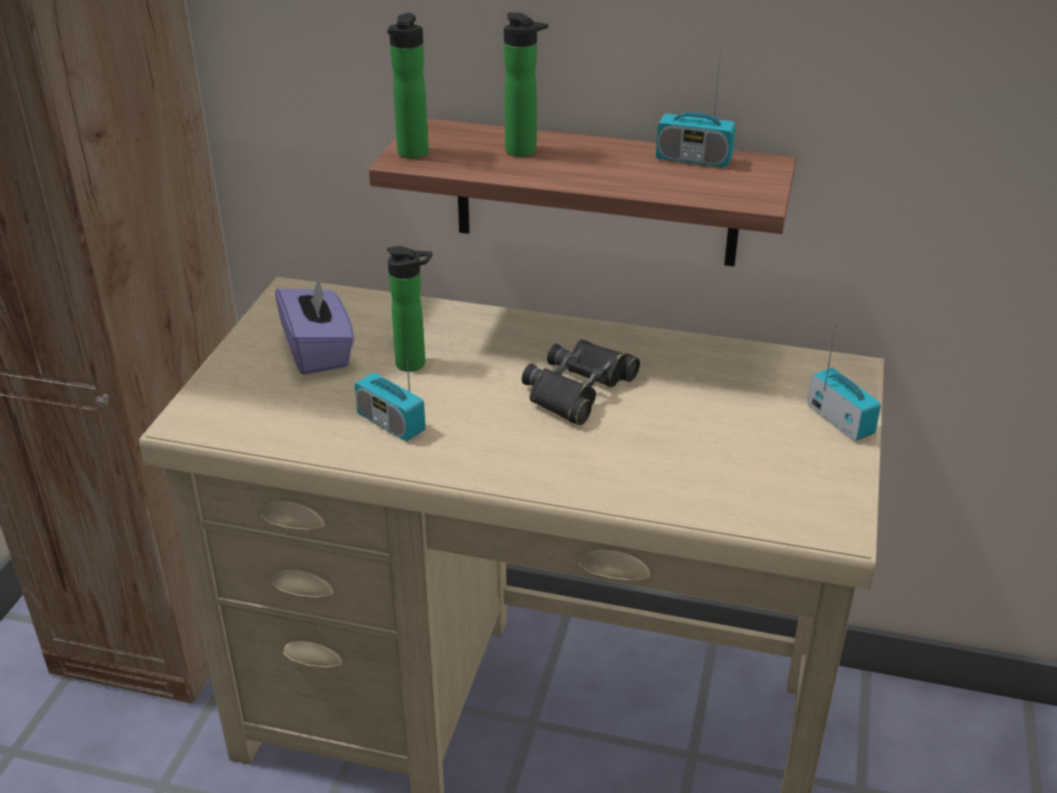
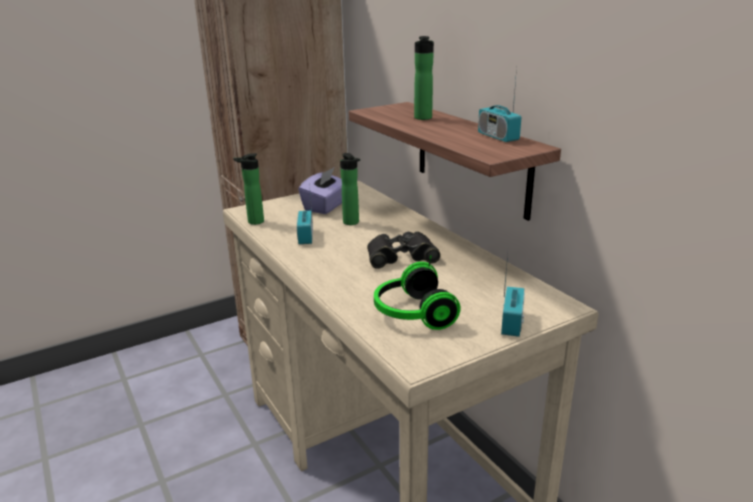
camera: 45 degrees right, 10 degrees down
(411, 154) = (375, 110): bottle -> bottle (253, 222)
(730, 468) = (411, 314): none -> headphones

